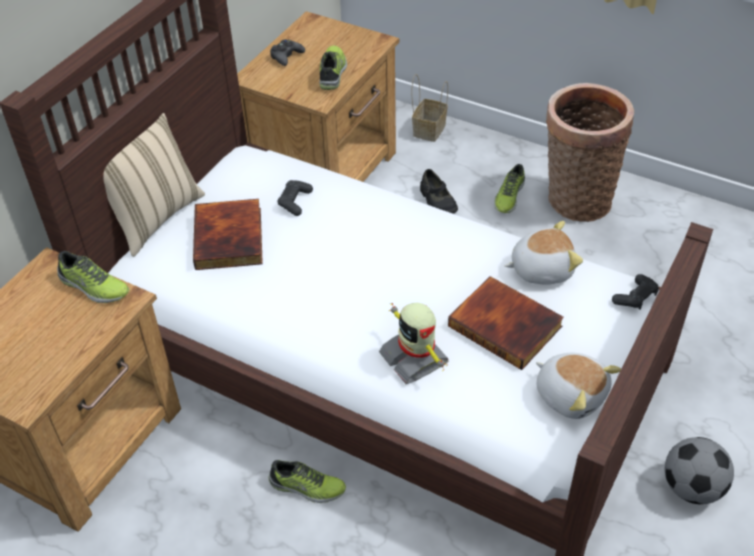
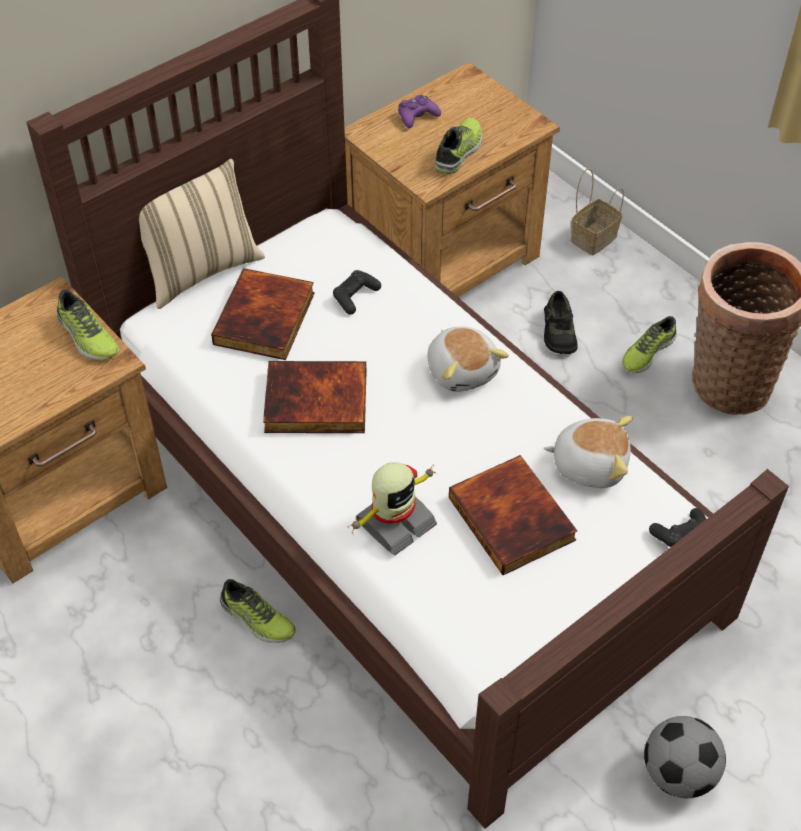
camera: 20 degrees right, 5 degrees up
(286, 56) = (417, 116): black game controller -> purple game controller
(304, 289) = (315, 403): none -> book
(415, 358) = (394, 522): toy robot -> toy robot turned 120 degrees counterclockwise
(571, 394) = (542, 622): plush toy -> plush toy (462, 370)

